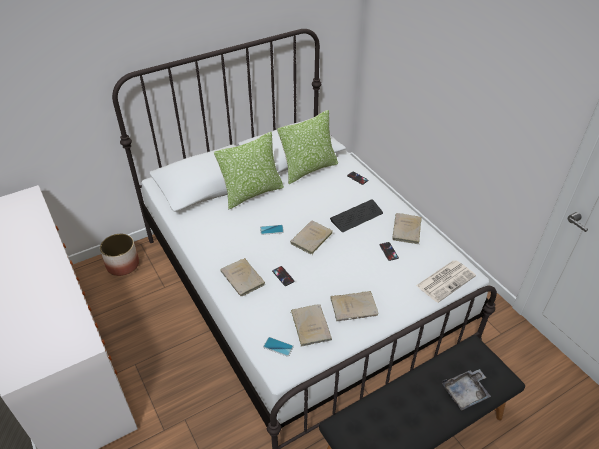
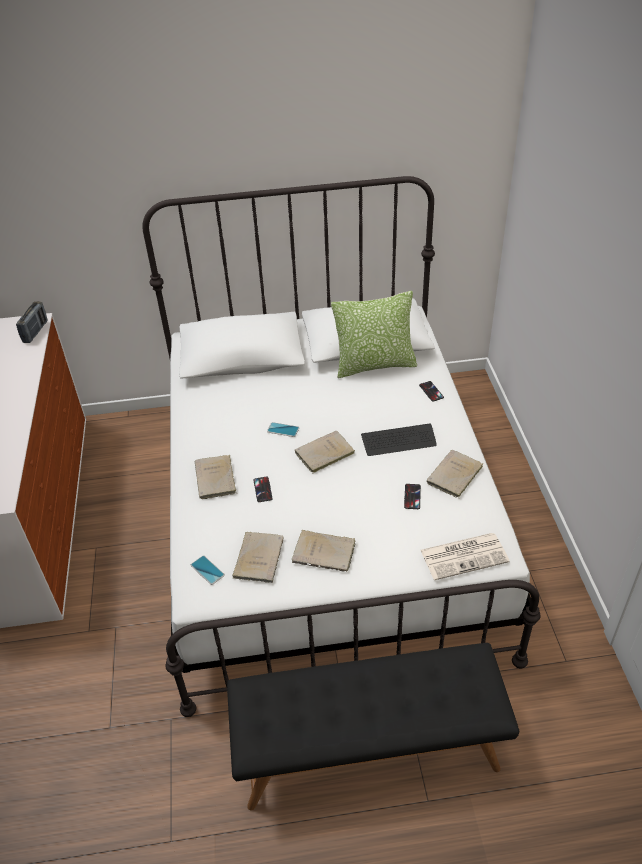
camera: 25 degrees right, 0 degrees up
(33, 203) = (35, 332): none -> radio
(122, 265) = (139, 430): planter -> none
(252, 193) = (287, 379): pillow -> none
(465, 393) = (425, 709): grey tray -> none

